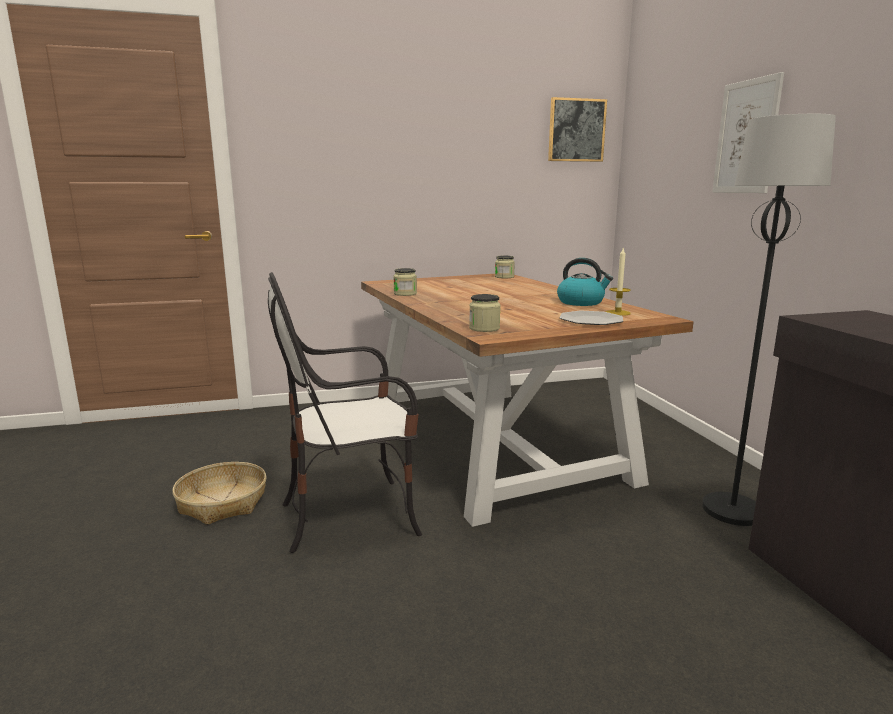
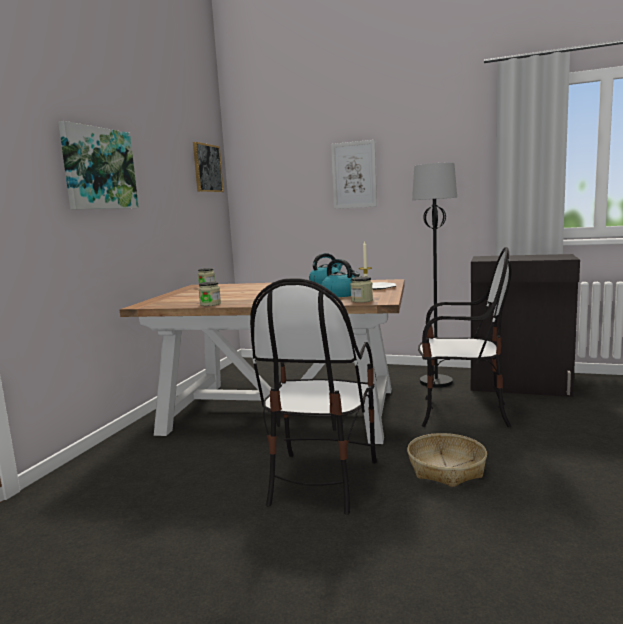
camera: 55 degrees left, 5 degrees down
(222, 503) = (221, 537): basket -> basket (446, 469)
(381, 138) = (98, 169): none -> picture
(515, 317) = (341, 294): none -> kettle
(643, 563) = (462, 413): none -> chair

